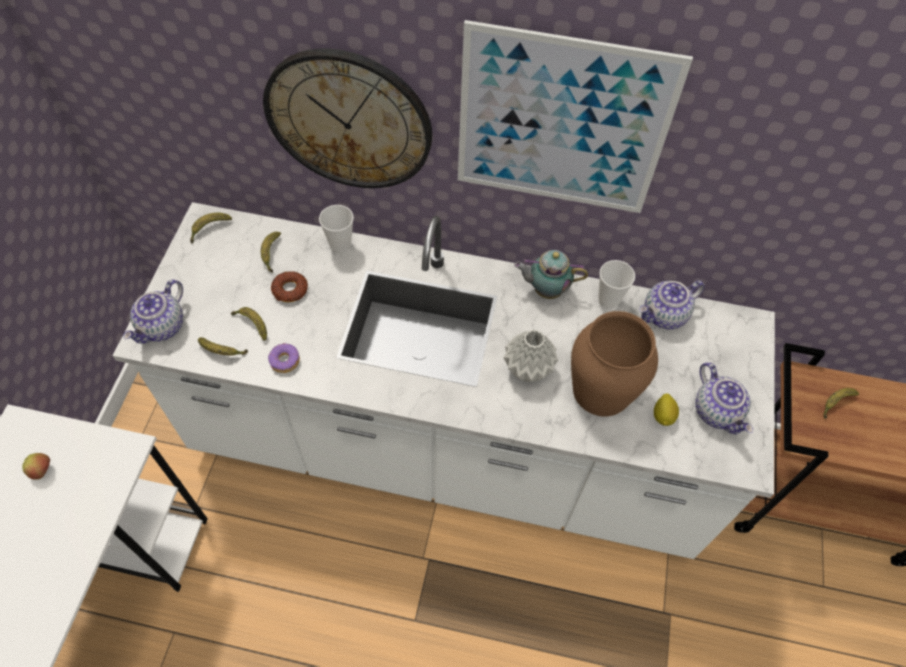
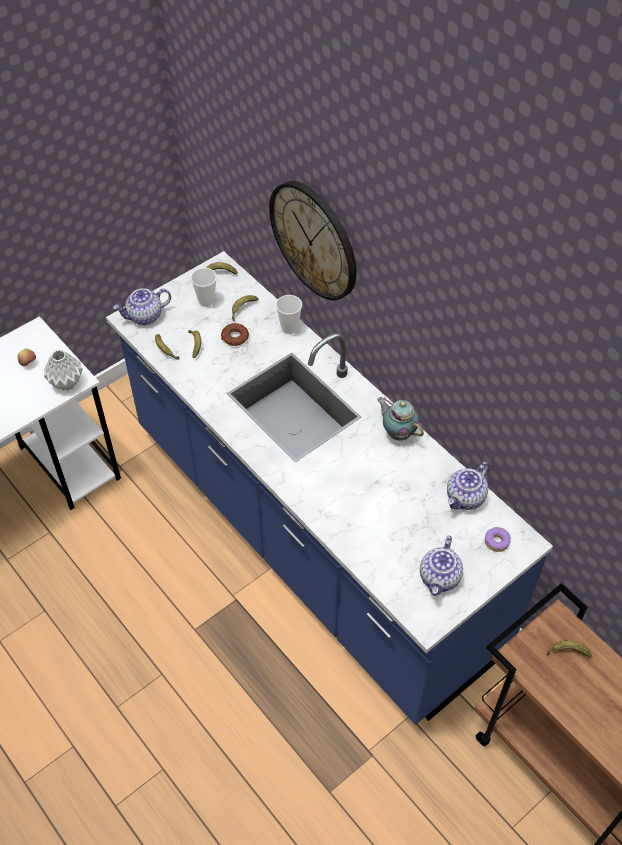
camera: 40 degrees right, 5 degrees down
(284, 361) = (195, 377): donut -> donut (496, 542)
(447, 448) = (311, 537): white counter -> blue counter
(528, 368) = (338, 472): grey vase -> grey vase (67, 383)
(561, 124) = (424, 306): picture -> none
(602, 390) = (374, 515): brown vase -> none
(608, 301) = (434, 465): cup -> cup (206, 301)
(663, 416) = (399, 556): lemon -> none
(664, 315) = (465, 498): teapot -> teapot turned 60 degrees counterclockwise

